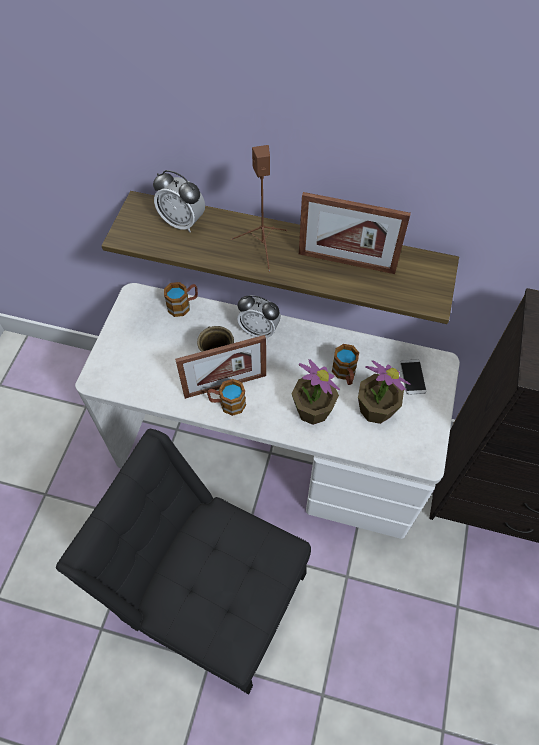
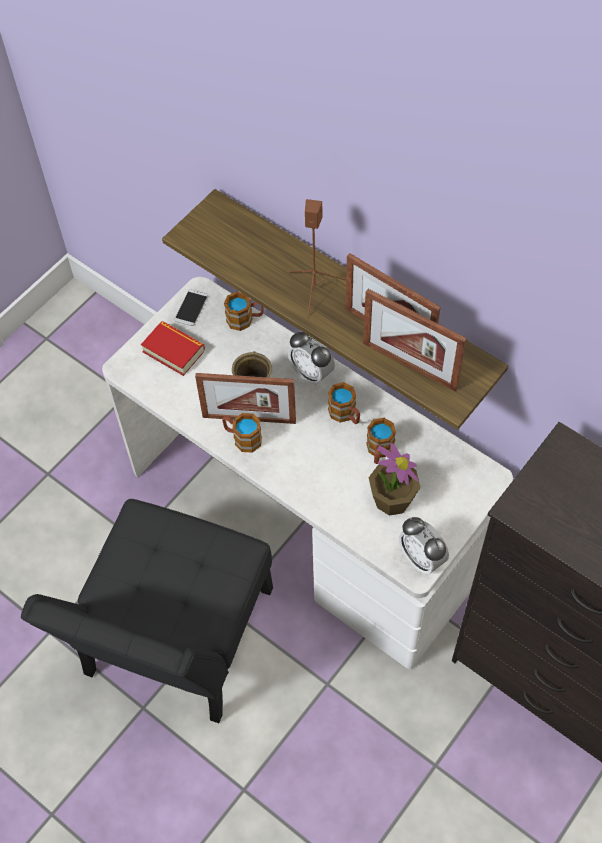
camera: 25 degrees right, 0 degrees up
(134, 351) = (173, 351): none -> book
(182, 222) = (249, 239): alarm clock -> alarm clock (421, 558)
(211, 593) = (174, 642): black chair -> black chair turned 120 degrees counterclockwise
(303, 354) = (345, 414): none -> mug
(312, 410) = (326, 475): potted plant -> none
(379, 283) = (409, 365): none -> picture frame
(412, 377) = (450, 480): phone -> phone (191, 308)

